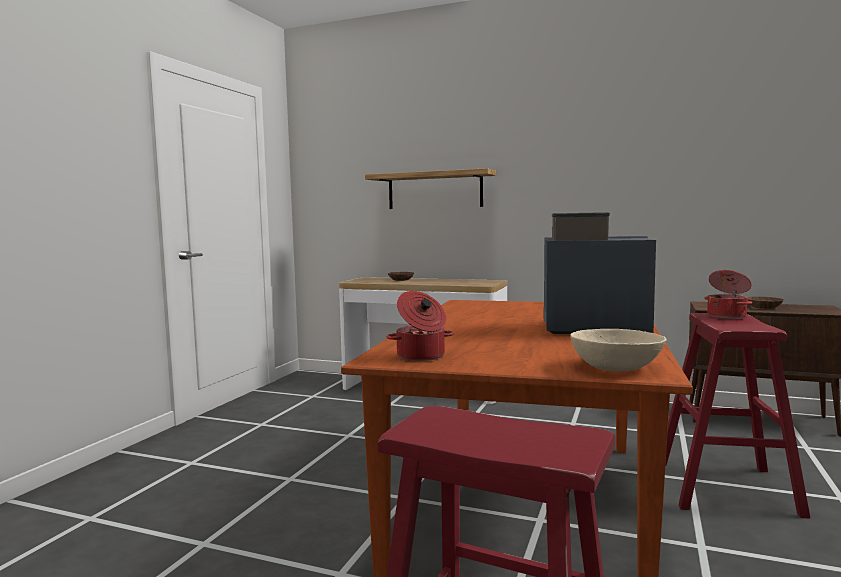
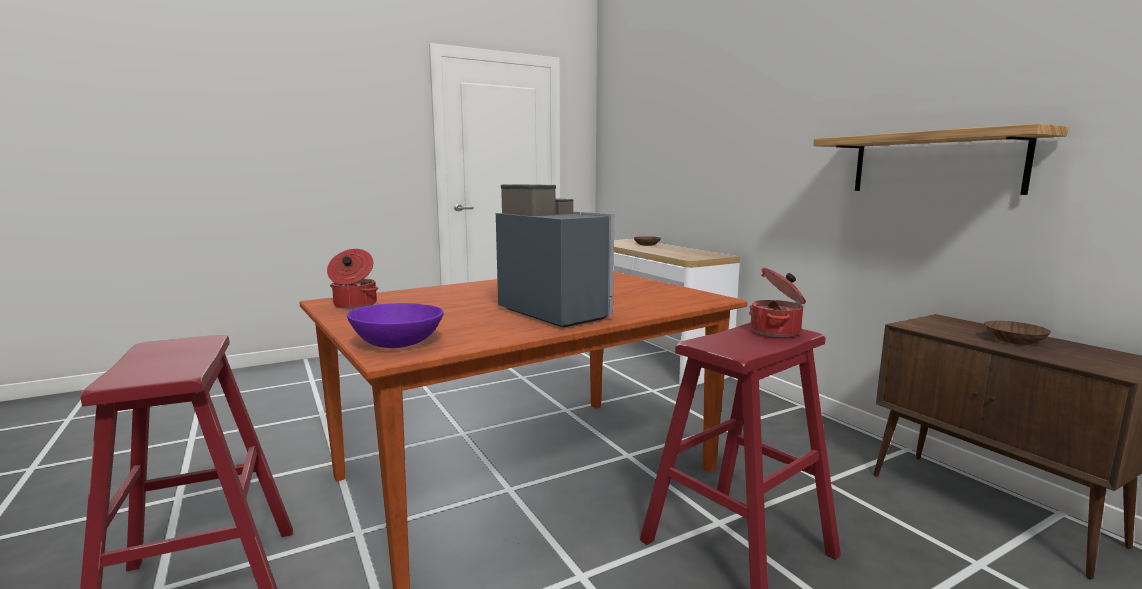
camera: 40 degrees right, 5 degrees up
(434, 190) = (689, 152): shelf -> shelf (934, 163)
(617, 368) = (397, 344): beige bowl -> purple bowl

